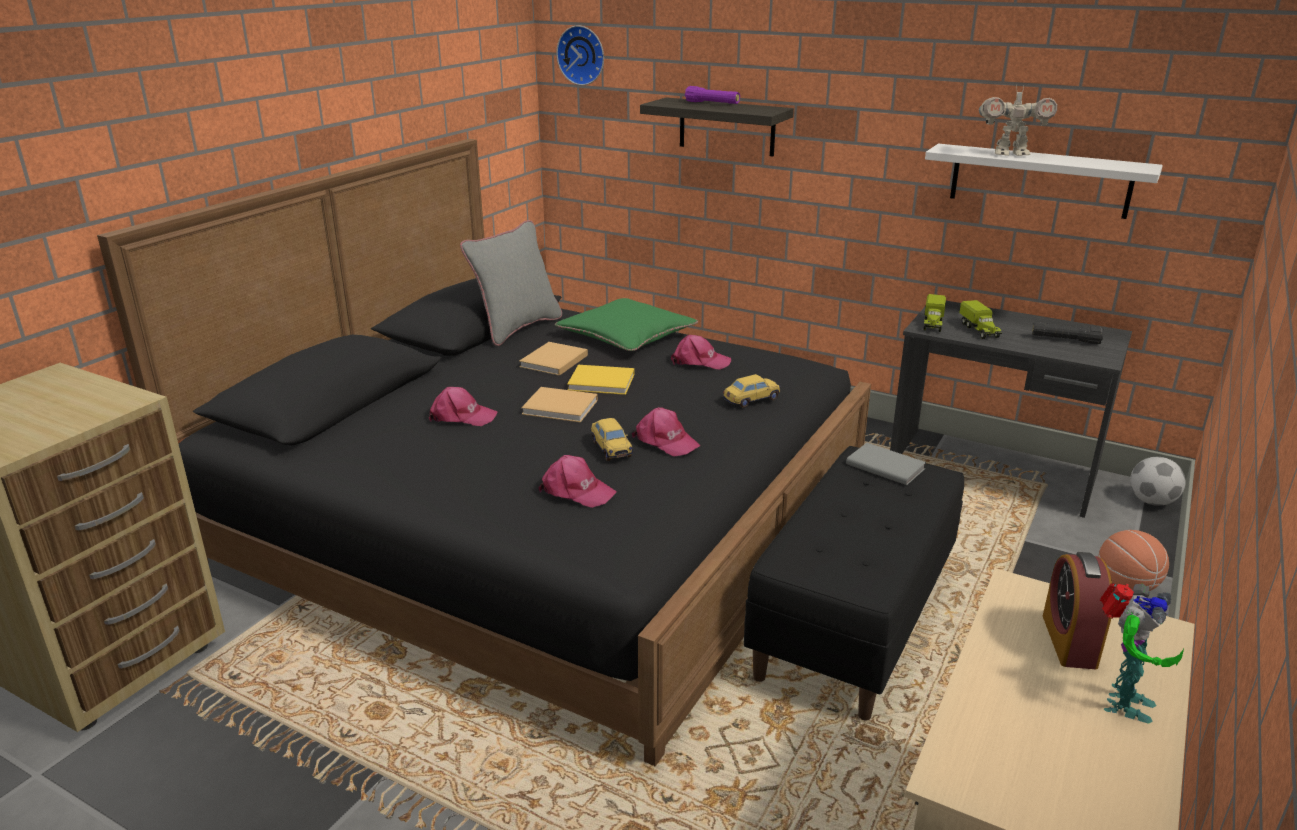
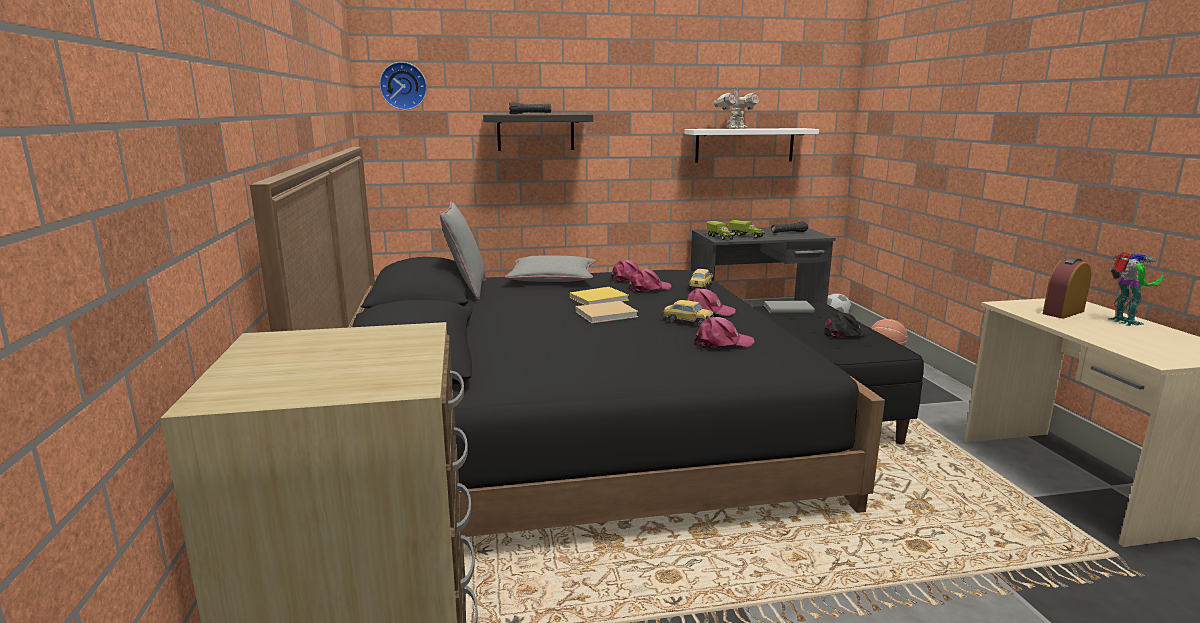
camera: 40 degrees left, 10 degrees down
(462, 416) = (554, 334): pink cap -> pink cap (648, 289)
(553, 361) = (540, 298): beige book -> none
(626, 335) = (552, 278): green pillow -> grey pillow
(712, 103) = (530, 114): purple flashlight -> black flashlight
(869, 534) = (846, 334): none -> black cap
(1069, 641) = (1063, 312): alarm clock -> alarm clock turned 90 degrees clockwise

